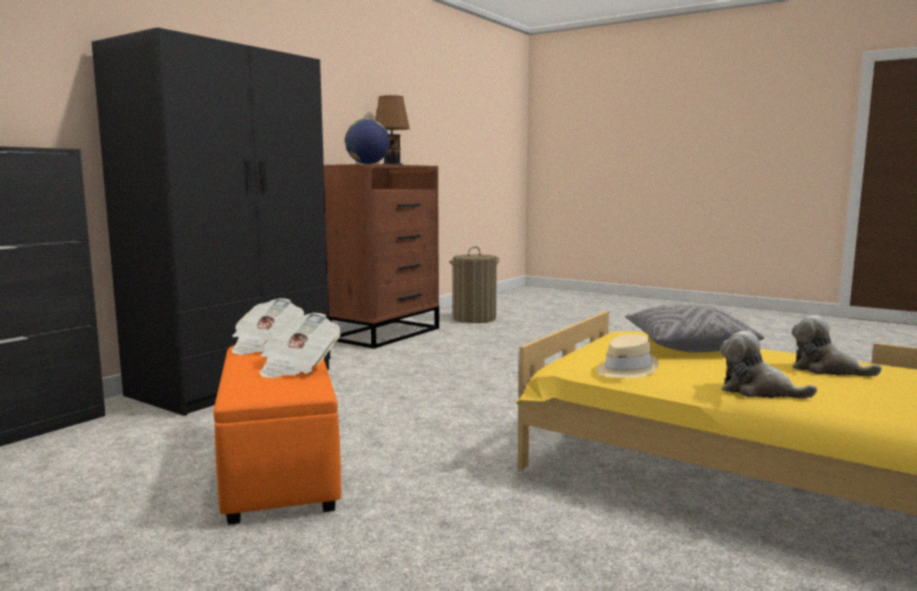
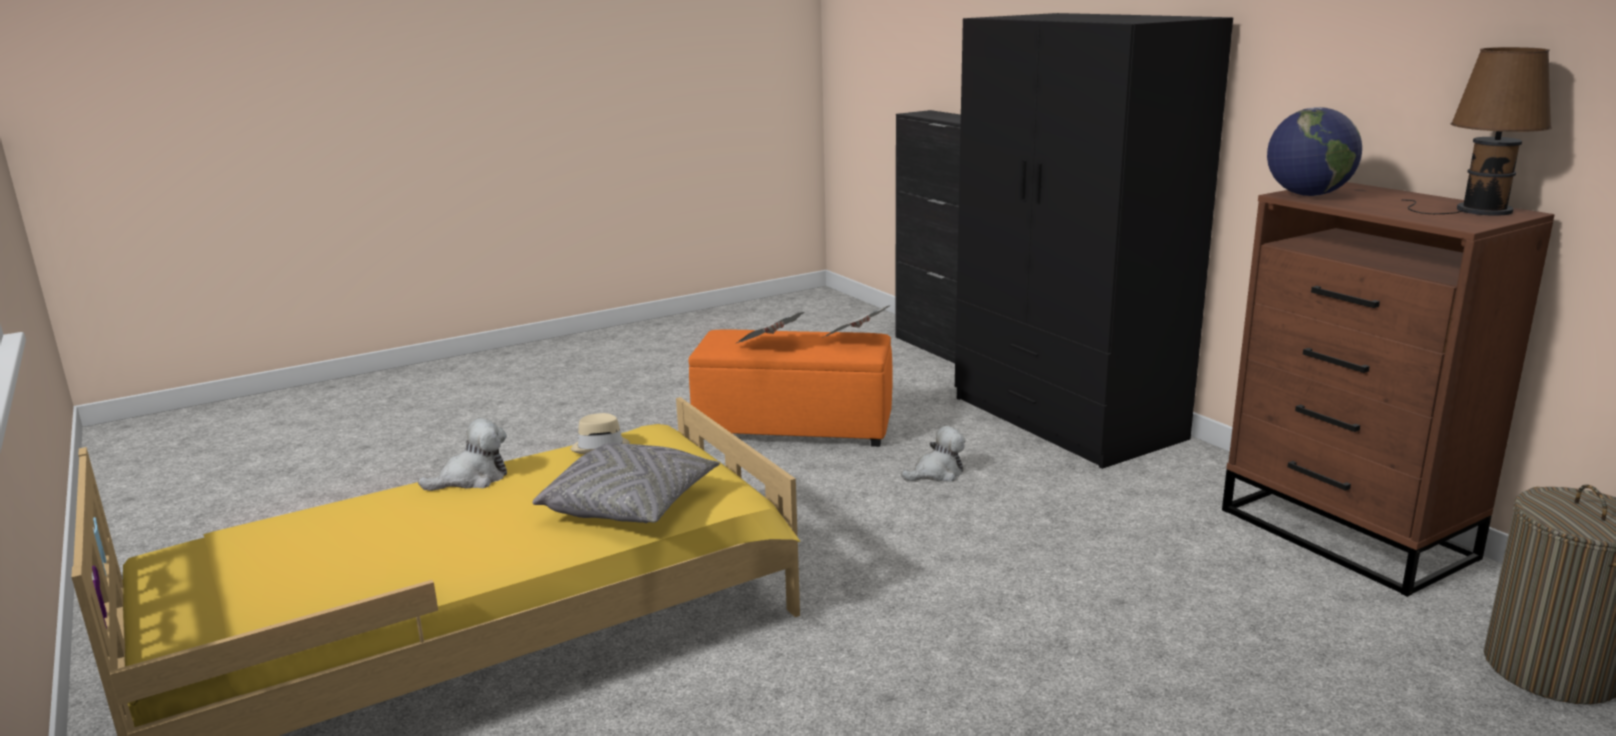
camera: 115 degrees right, 10 degrees up
(826, 370) = (456, 542): plush toy -> plush toy (937, 473)

